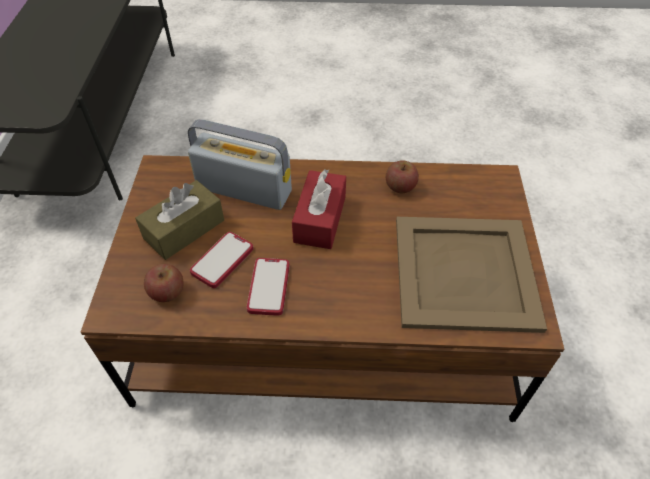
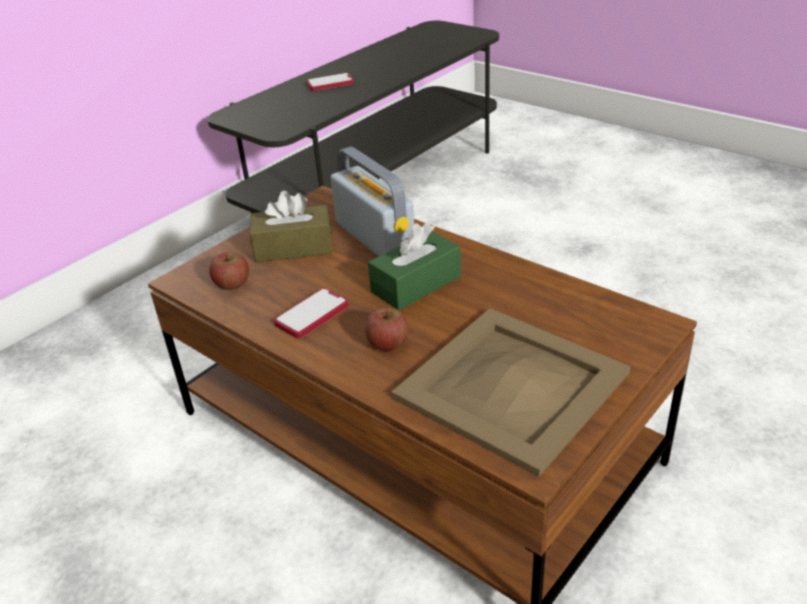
camera: 40 degrees right, 15 degrees down
(222, 260) = (297, 280): phone -> phone (330, 84)
(320, 219) = (416, 284): red tissue box -> green tissue box
(400, 187) = (528, 289): apple -> apple (388, 343)

